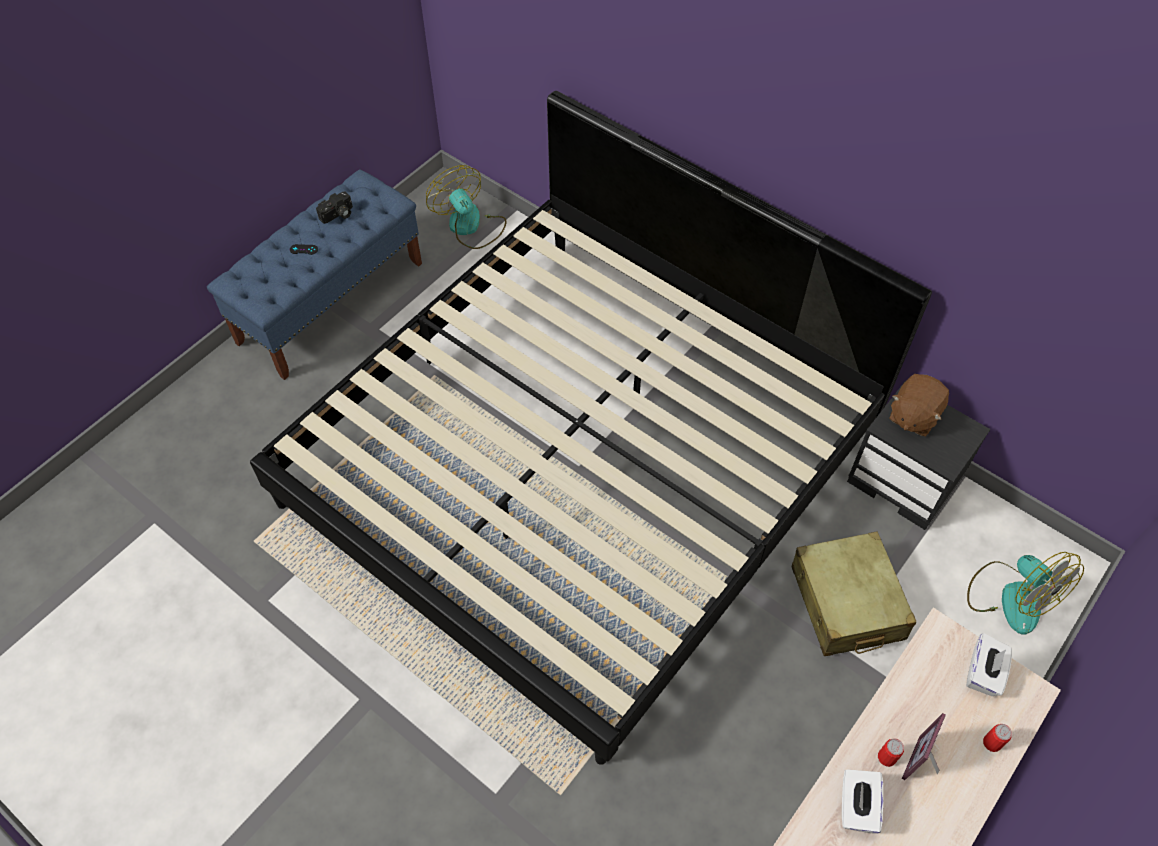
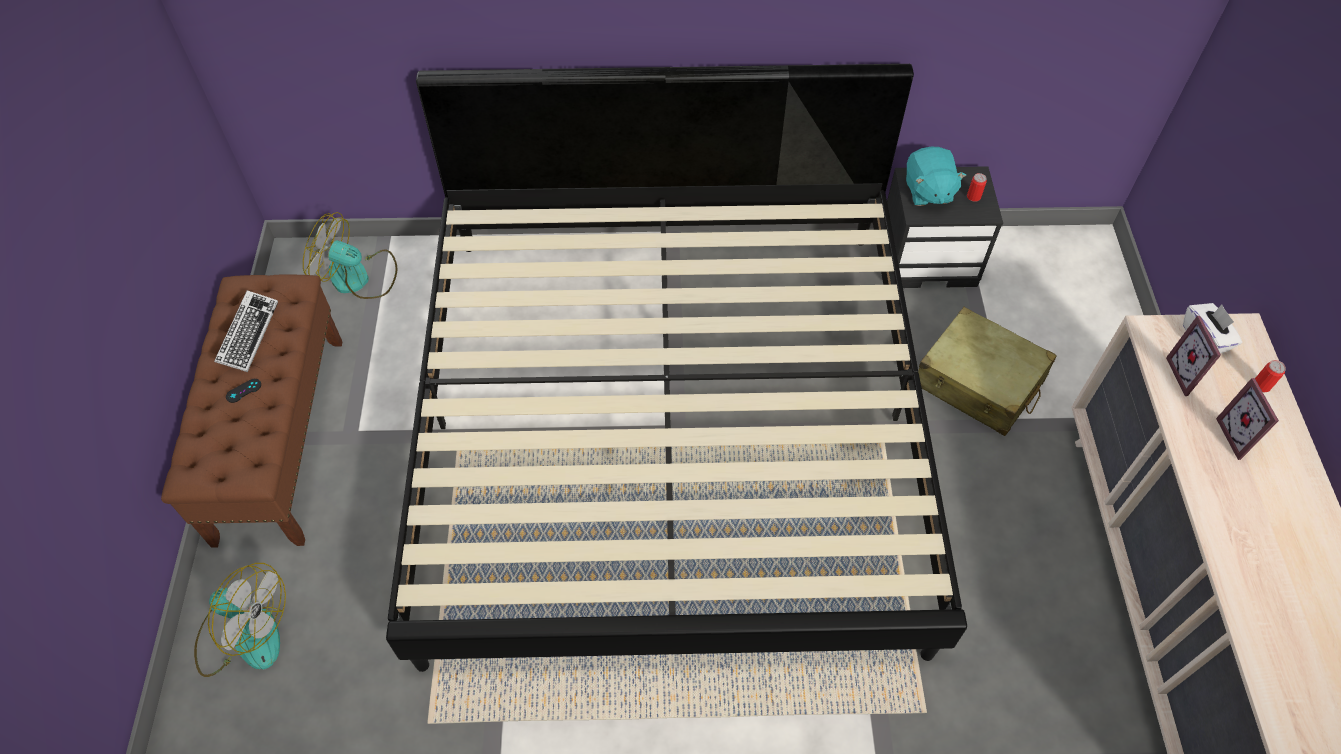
camera: 40 degrees left, 0 degrees up
(331, 302) = (280, 437): blue bench -> brown bench
(338, 215) = (248, 334): camera -> keyboard
(856, 807) = (1234, 506): white tissue box -> none
(886, 757) = (1213, 452): can -> can (973, 196)
(913, 416) = (928, 191): brown plush toy -> turquoise plush toy
(934, 688) = (1188, 375): none -> picture frame
(1011, 596) = (1077, 294): fan -> fan (244, 633)

